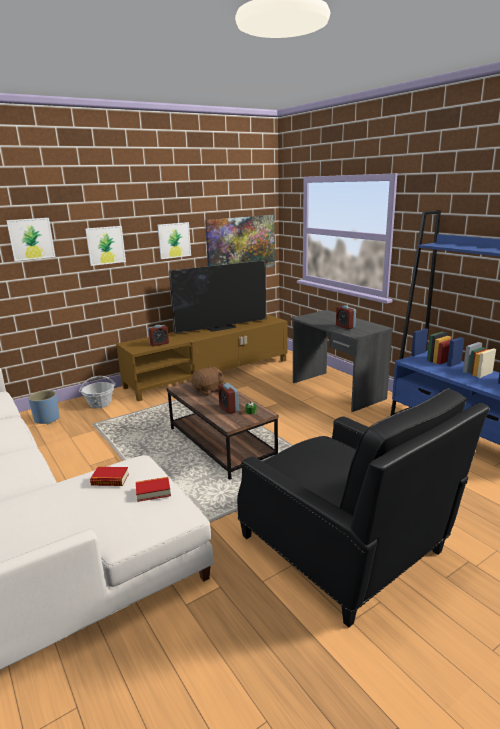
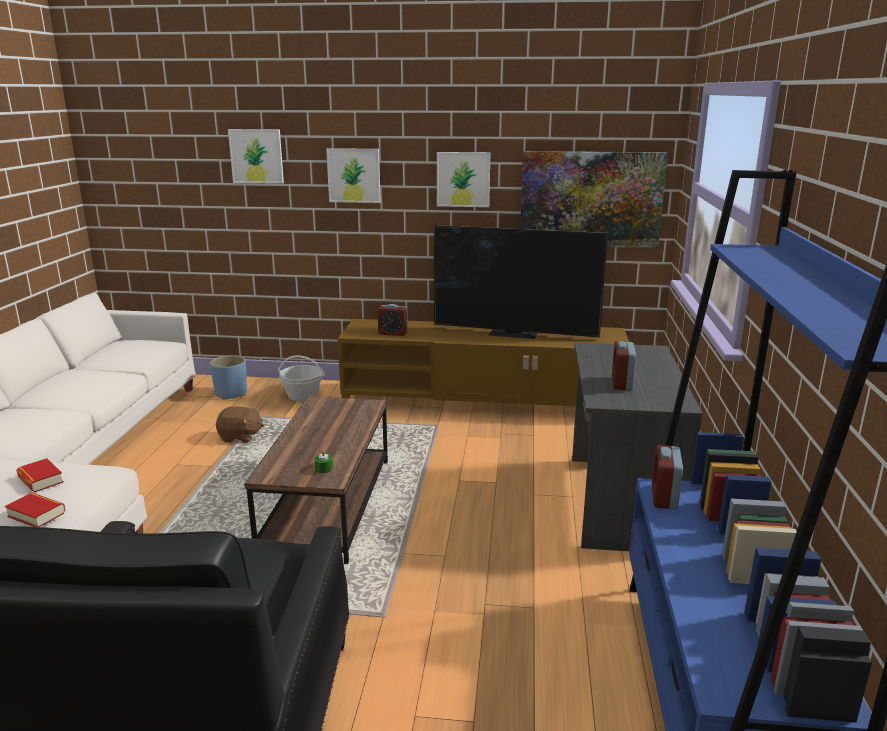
camera: 40 degrees right, 0 degrees up
(208, 390) = (341, 418): brown plush toy -> brown plush toy (240, 437)
(229, 408) = (310, 453): alarm clock -> alarm clock (664, 497)

